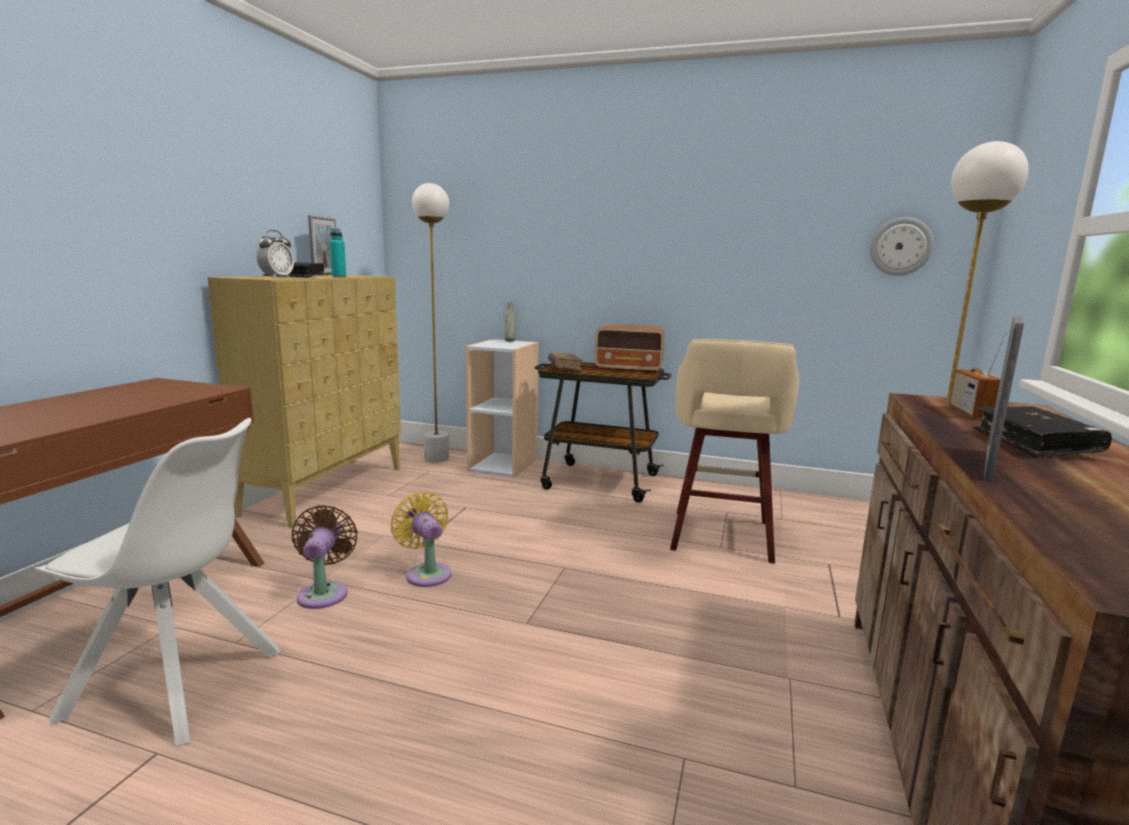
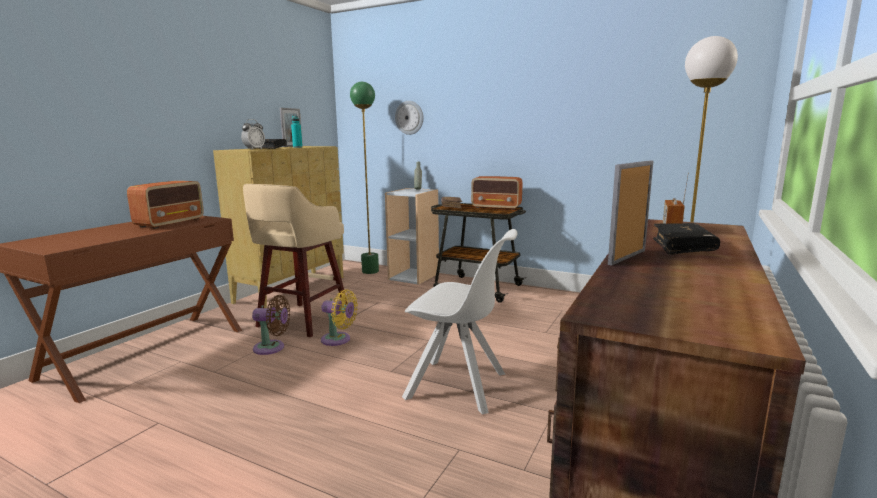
camera: 10 degrees right, 0 degrees up
(148, 395) = (171, 223): none -> radio
(177, 685) = (176, 391): white chair -> white chair (458, 386)
(324, 592) = (272, 348): brown fan -> brown fan turned 90 degrees clockwise
(427, 573) = (338, 340): yellow fan -> yellow fan turned 135 degrees clockwise
(437, 458) = (370, 271): white floor lamp -> green floor lamp
(721, 537) = (549, 326): beige stool -> beige stool (302, 320)
(900, 246) = (696, 112): wall clock -> wall clock (409, 117)

